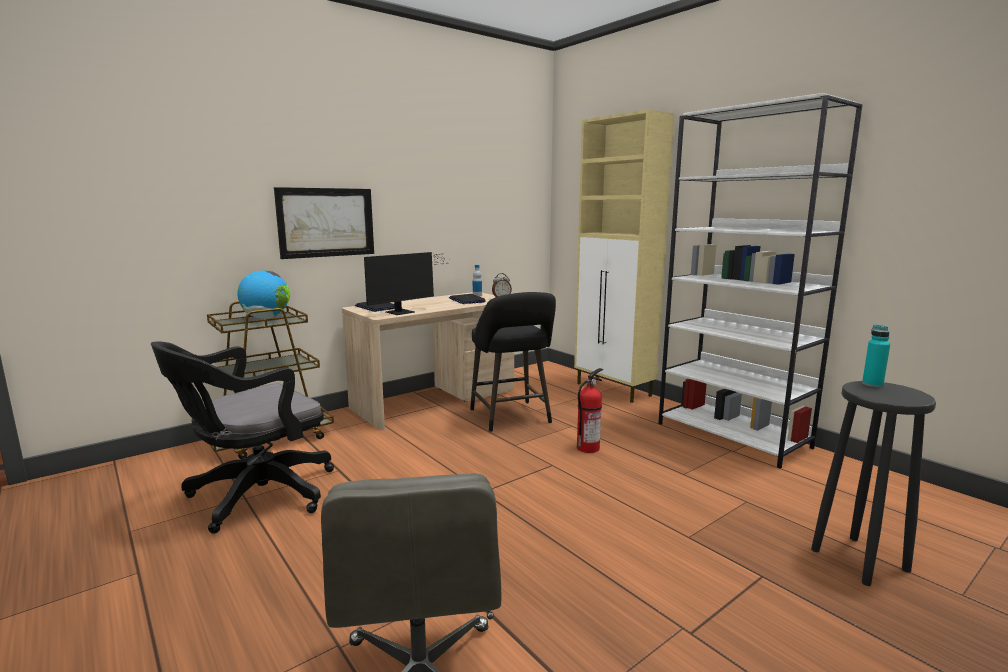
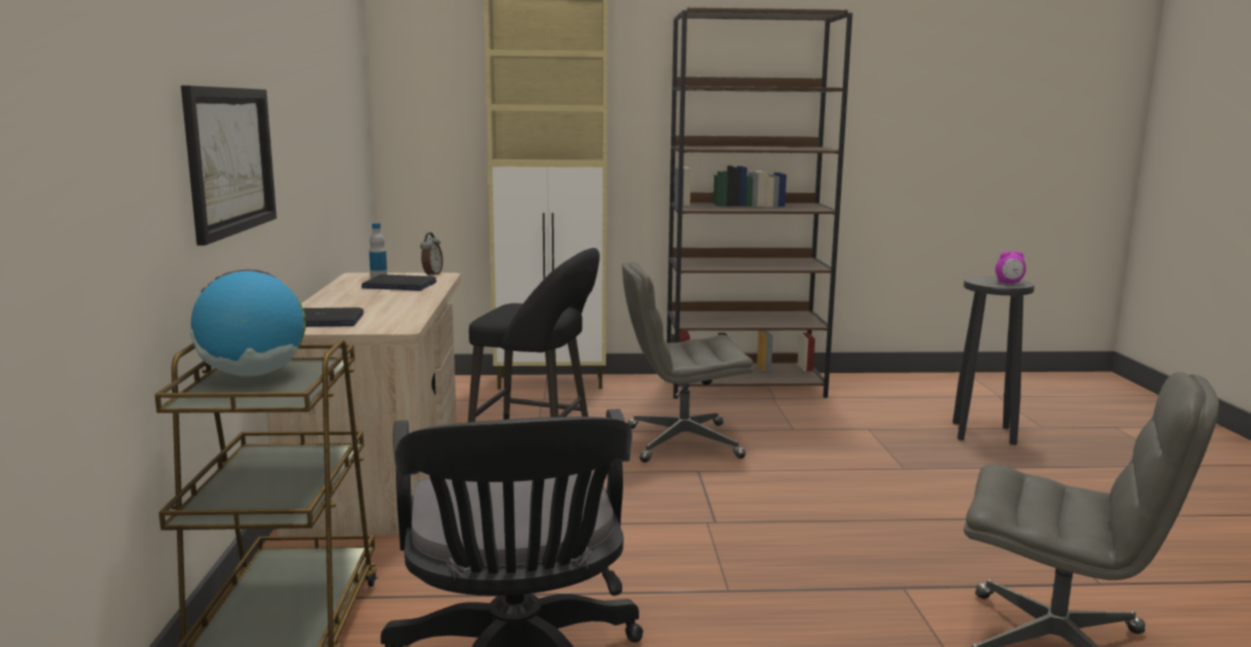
camera: 55 degrees left, 0 degrees up
(404, 312) = (400, 315): monitor -> none
(588, 447) = (681, 443): fire extinguisher -> grey office chair
(733, 435) = (745, 386): white bookcase -> brown bookcase
(872, 384) = (979, 279): turquoise bottle -> none
(891, 396) = (1009, 283): none -> alarm clock

